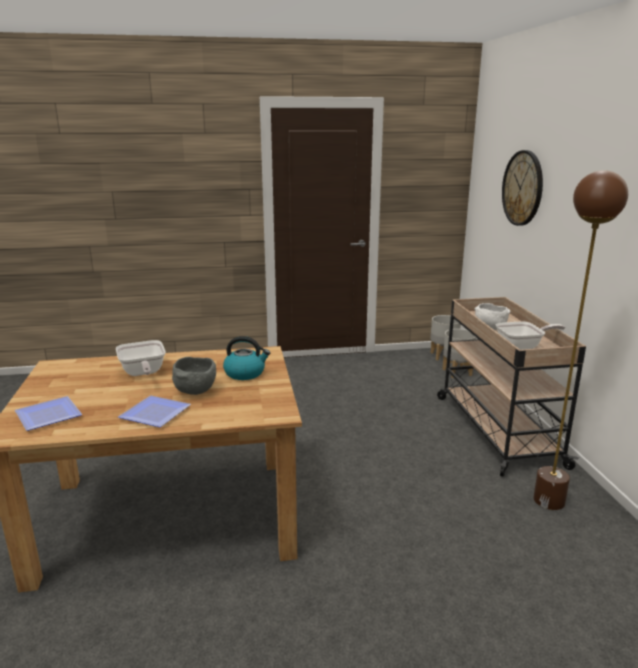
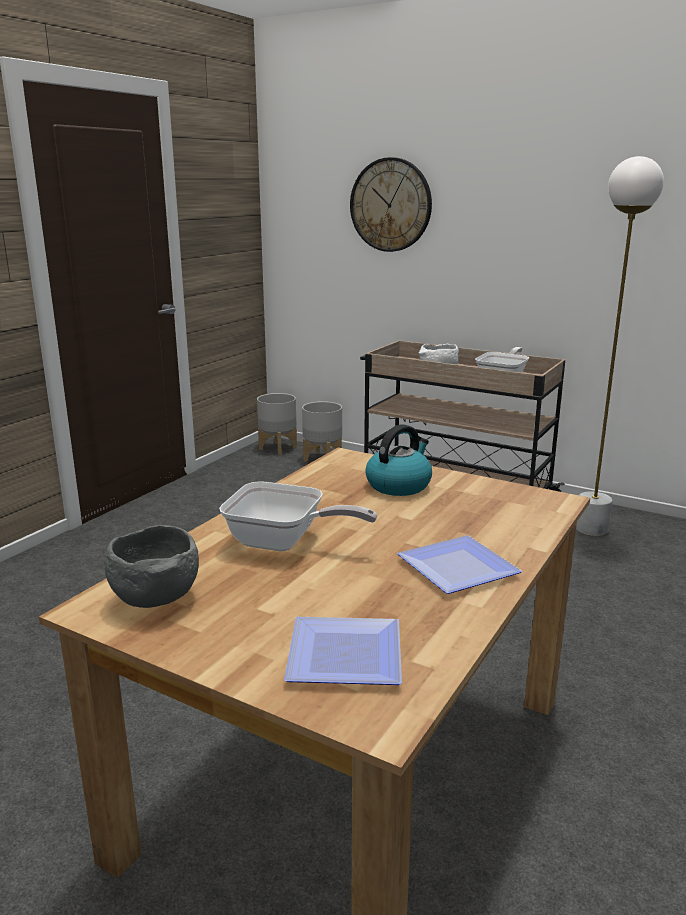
camera: 50 degrees left, 0 degrees up
(196, 391) = (413, 525): grey bowl -> grey bowl (155, 598)
(549, 500) = (591, 528): brown floor lamp -> white floor lamp

